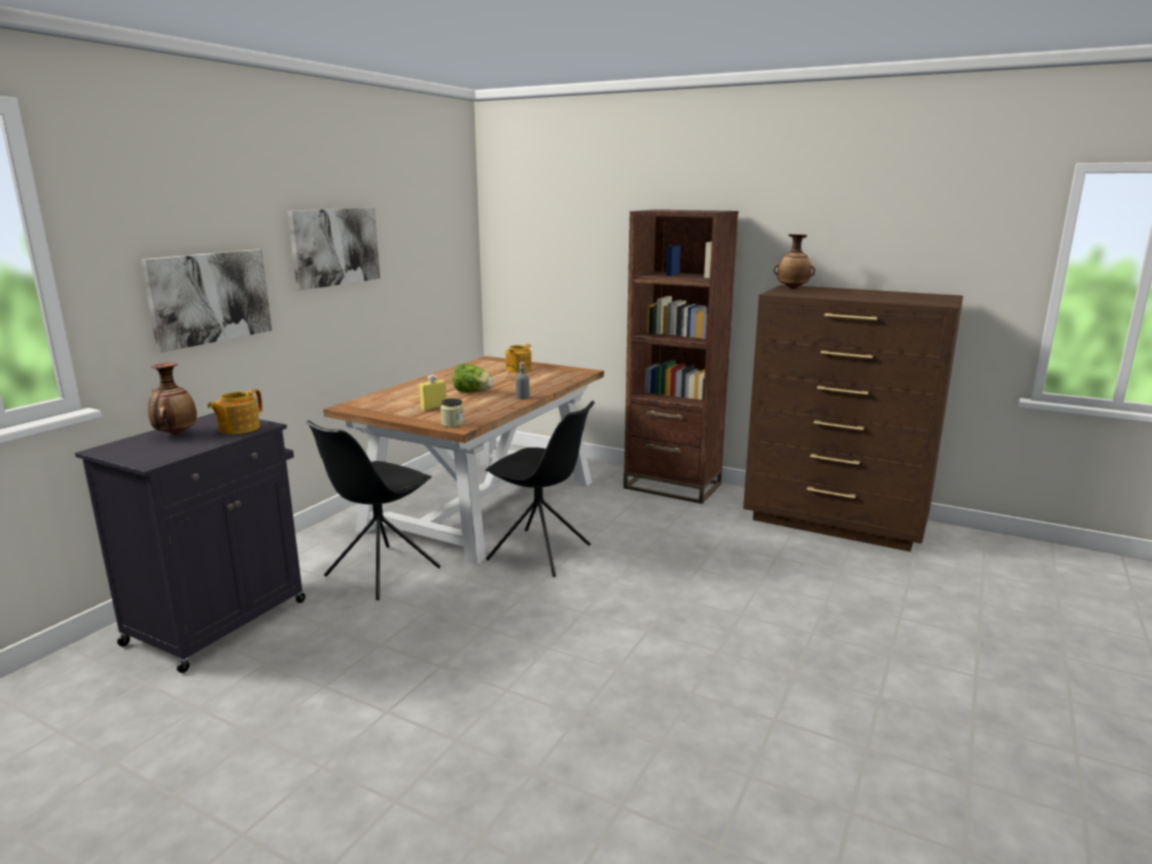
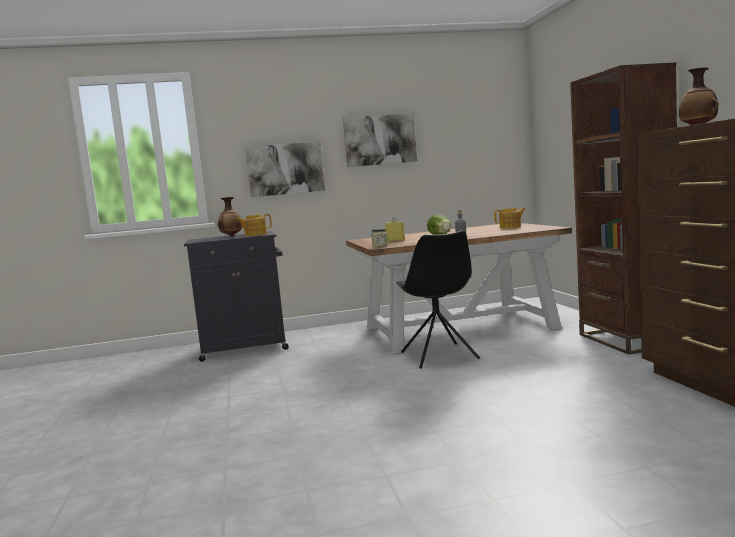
camera: 50 degrees right, 10 degrees down
(380, 572) = (340, 346): black chair -> none

